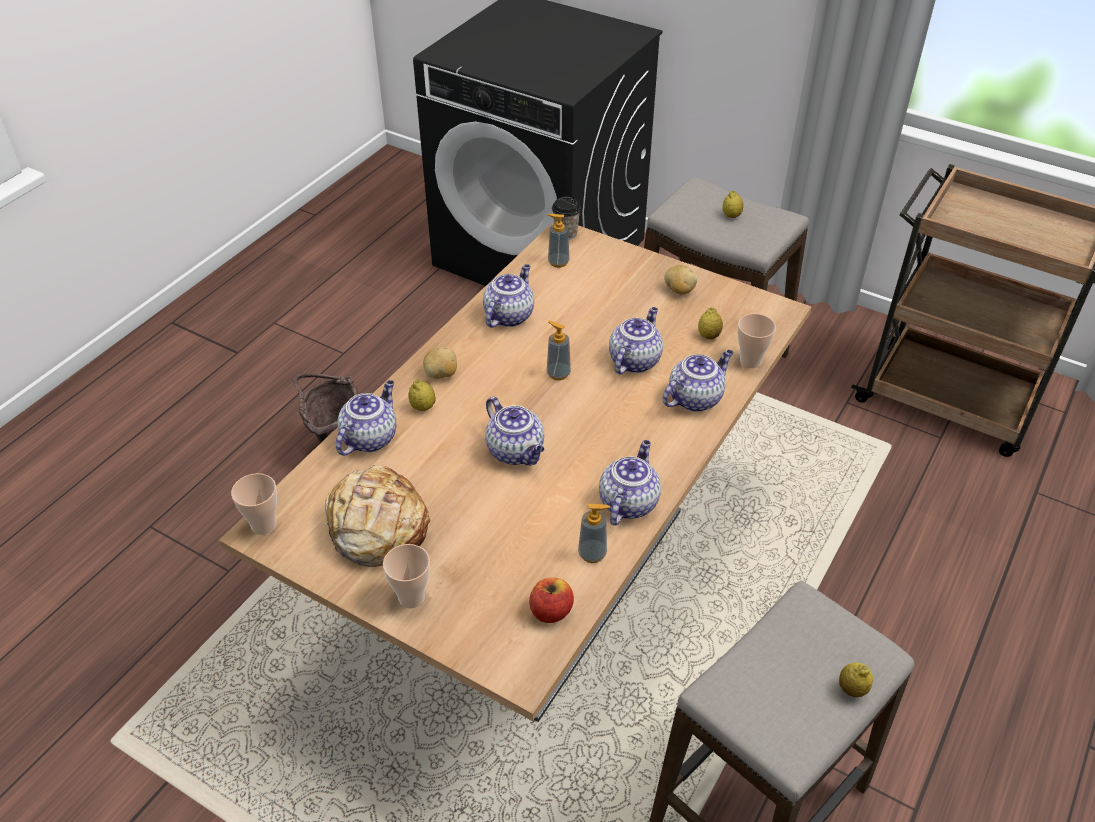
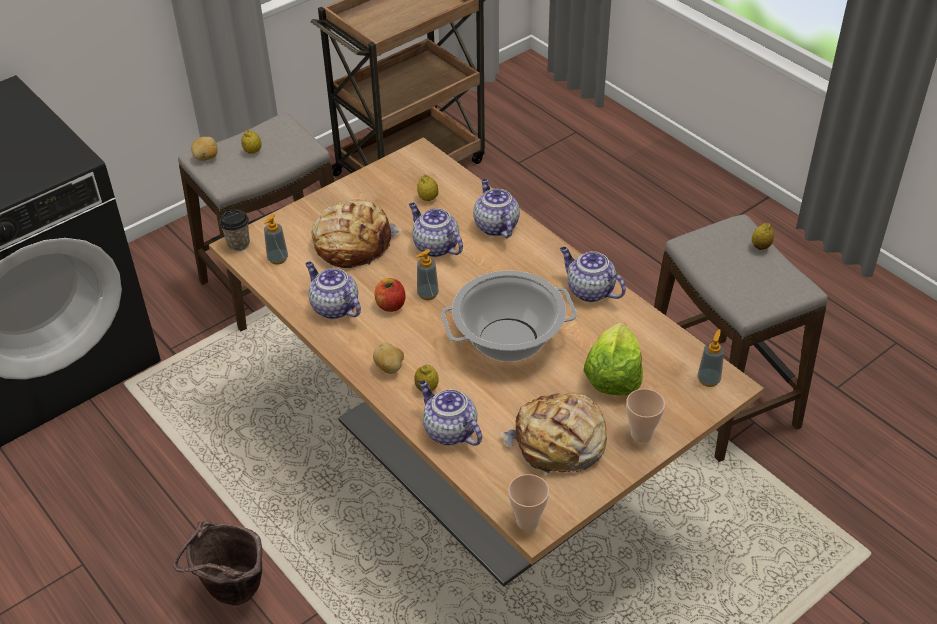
camera: 70 degrees left, 0 degrees up
(495, 553) = (613, 376): none -> lettuce
(516, 452) = (509, 340): teapot -> cooking pot
(551, 611) = (679, 357): apple -> apple (390, 305)
(592, 554) = (632, 322): soap dispenser -> soap dispenser (708, 379)
(606, 302) = (352, 243): none -> bread
(679, 290) = (362, 198): potato -> potato (206, 158)
(750, 361) = (469, 186): cup -> none

